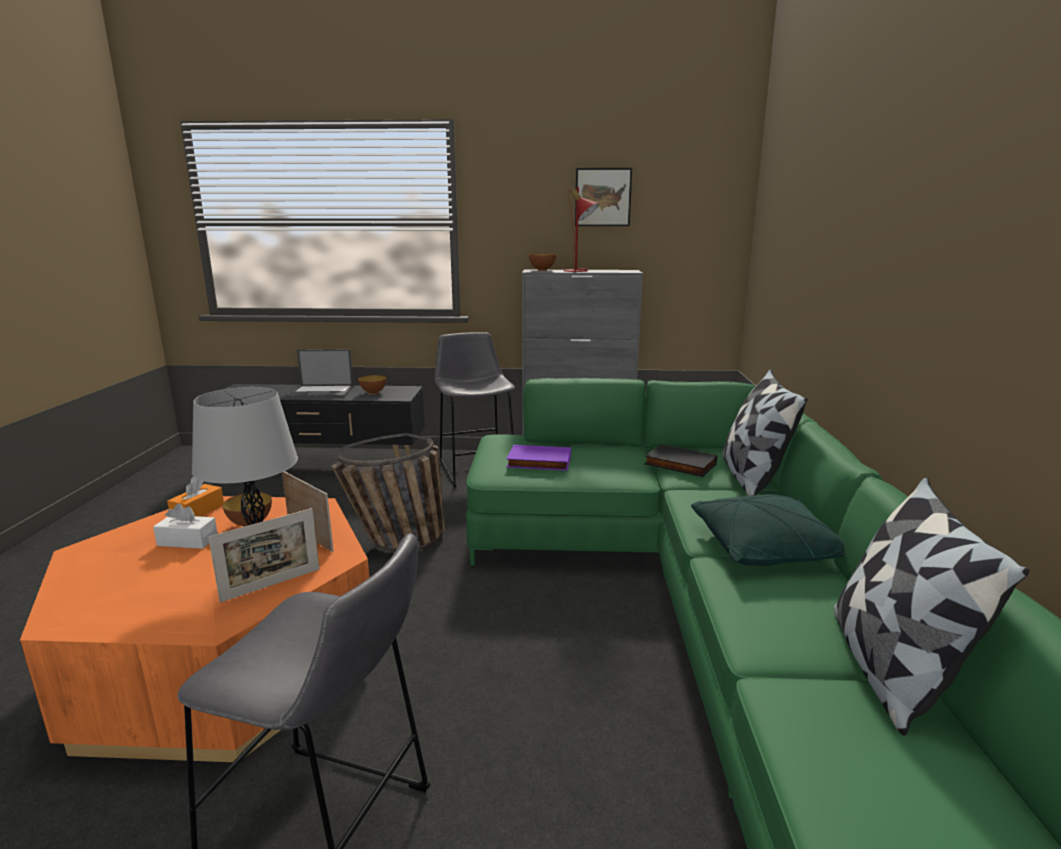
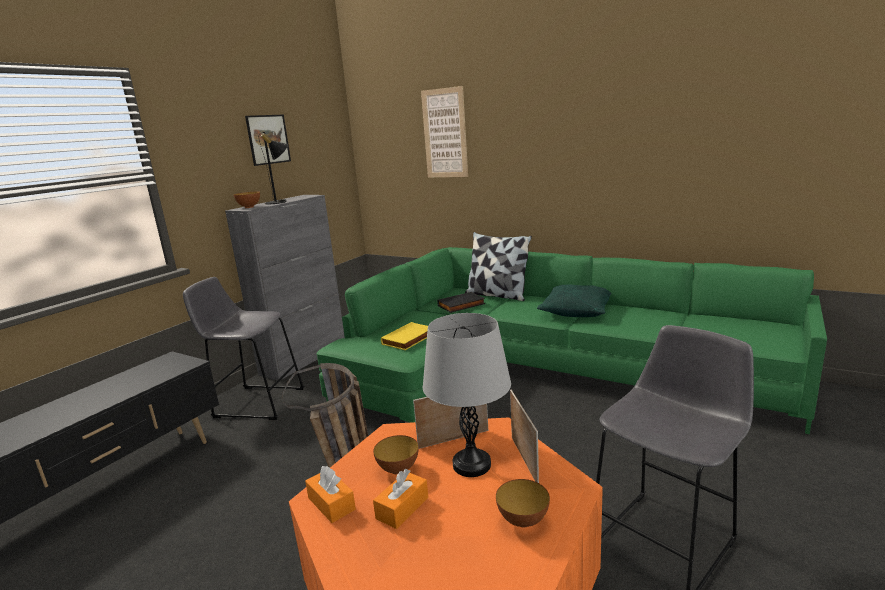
camera: 60 degrees left, 0 degrees up
(187, 541) = (402, 508): white tissue box -> orange tissue box
(323, 392) = (83, 403): laptop -> none
(373, 393) = (146, 375): bowl -> bowl (523, 520)
(538, 462) = (409, 339): purple book -> yellow book
(579, 271) = (280, 202): red table lamp -> black table lamp
(811, 204) = (445, 133): none -> picture
(890, 668) = (682, 316): pillow -> none

